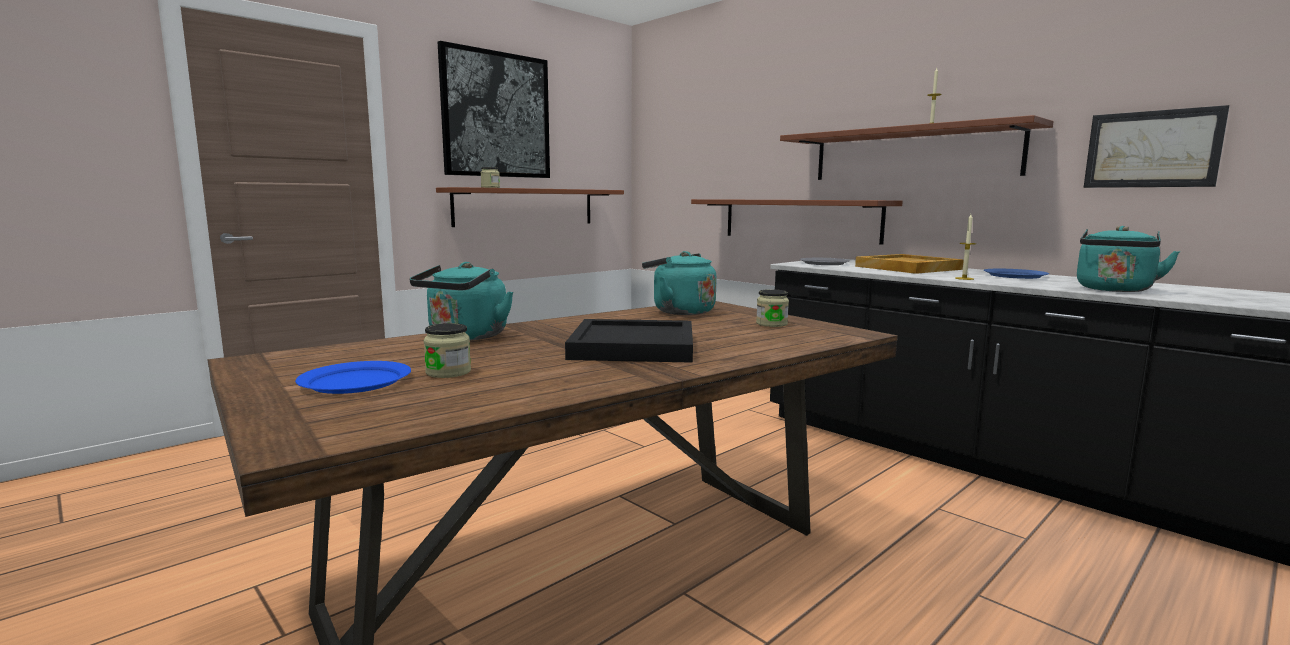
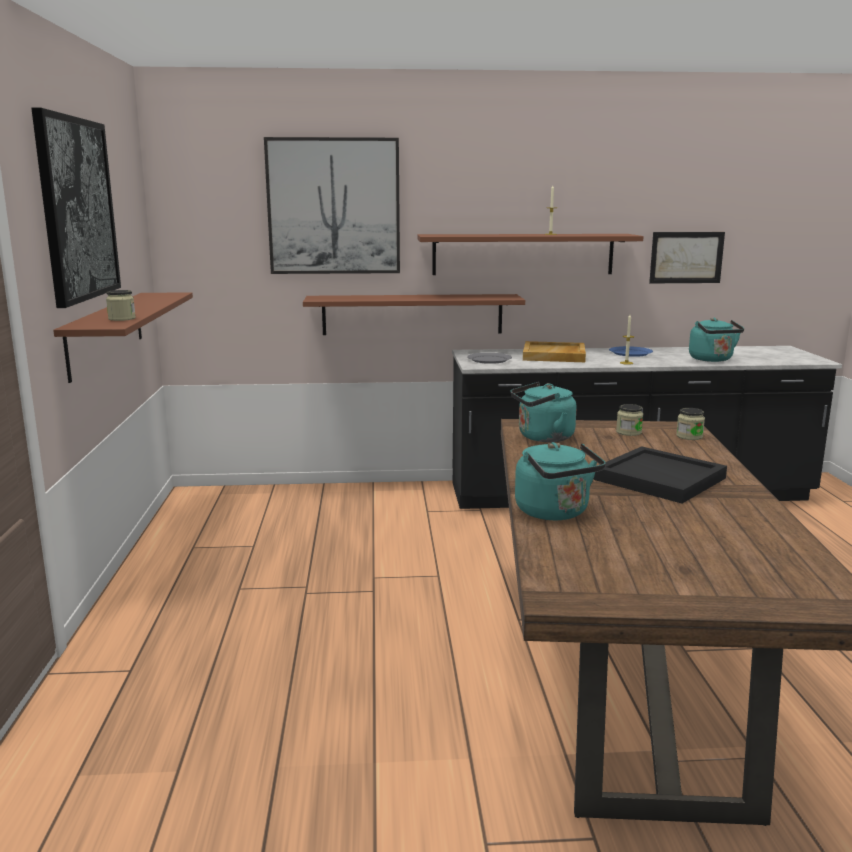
camera: 50 degrees left, 5 degrees up
(356, 381) = (689, 570): blue plate -> none
(448, 372) = (687, 539): jar -> jar (689, 436)
(742, 118) = (334, 206): none -> picture

